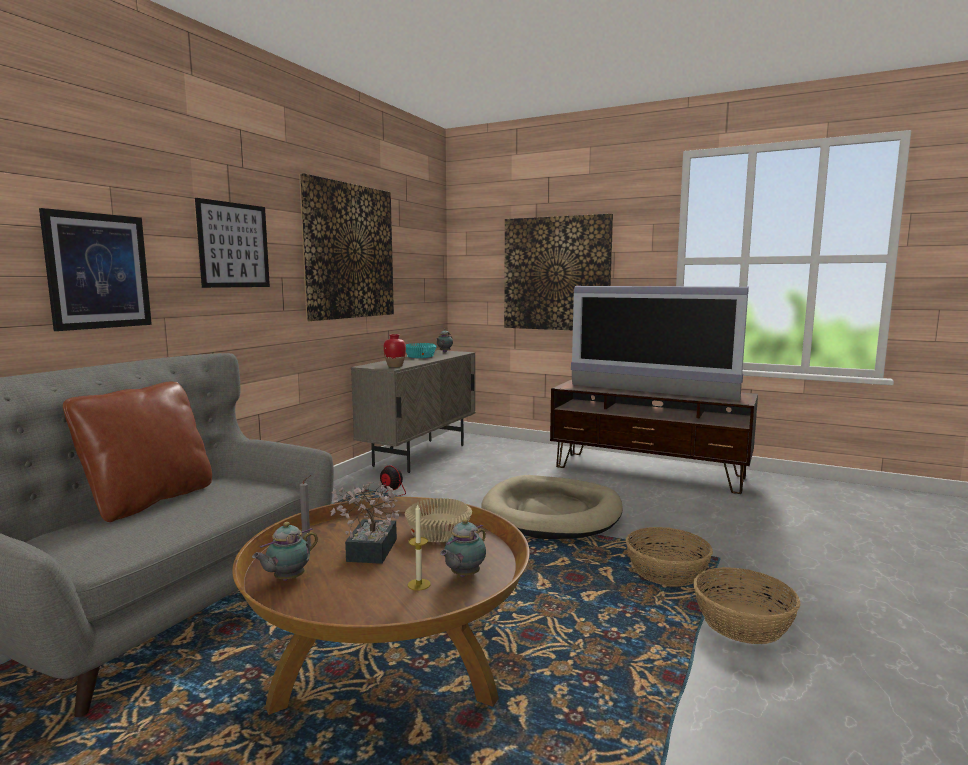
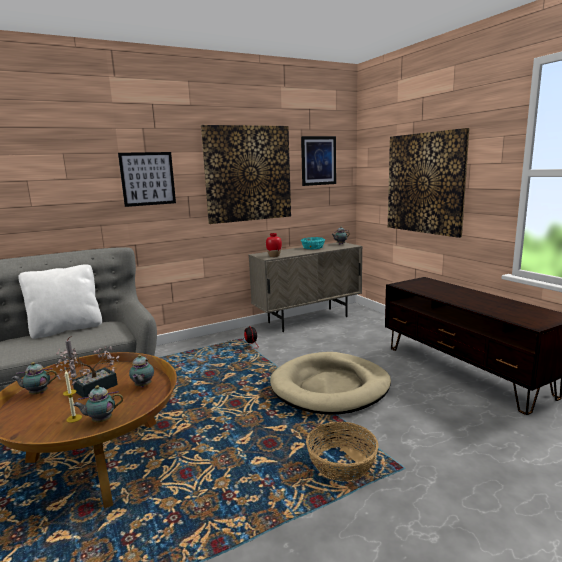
camera: 35 degrees right, 5 degrees up
(98, 271) = (56, 201): picture -> picture (318, 161)
(149, 500) = (66, 329): brown pillow -> white pillow
(437, 532) = (142, 386): beige bowl -> teapot
(650, 392) = (464, 299): television -> none
(742, 622) = (334, 530): basket -> none

